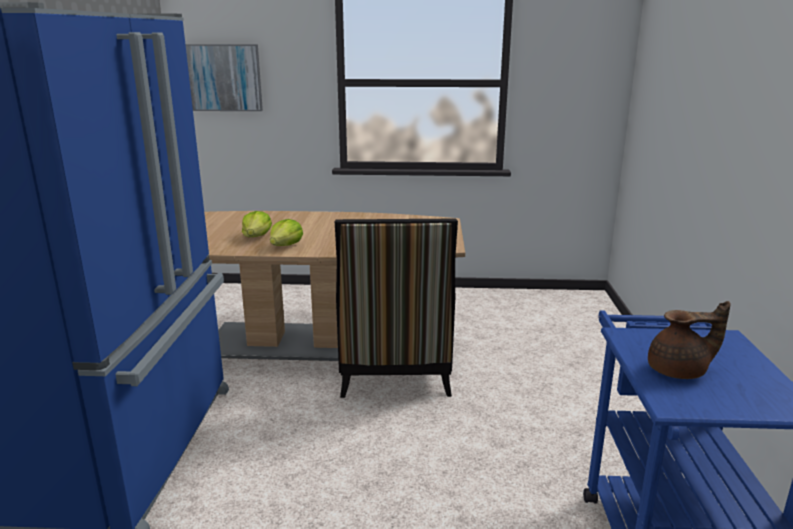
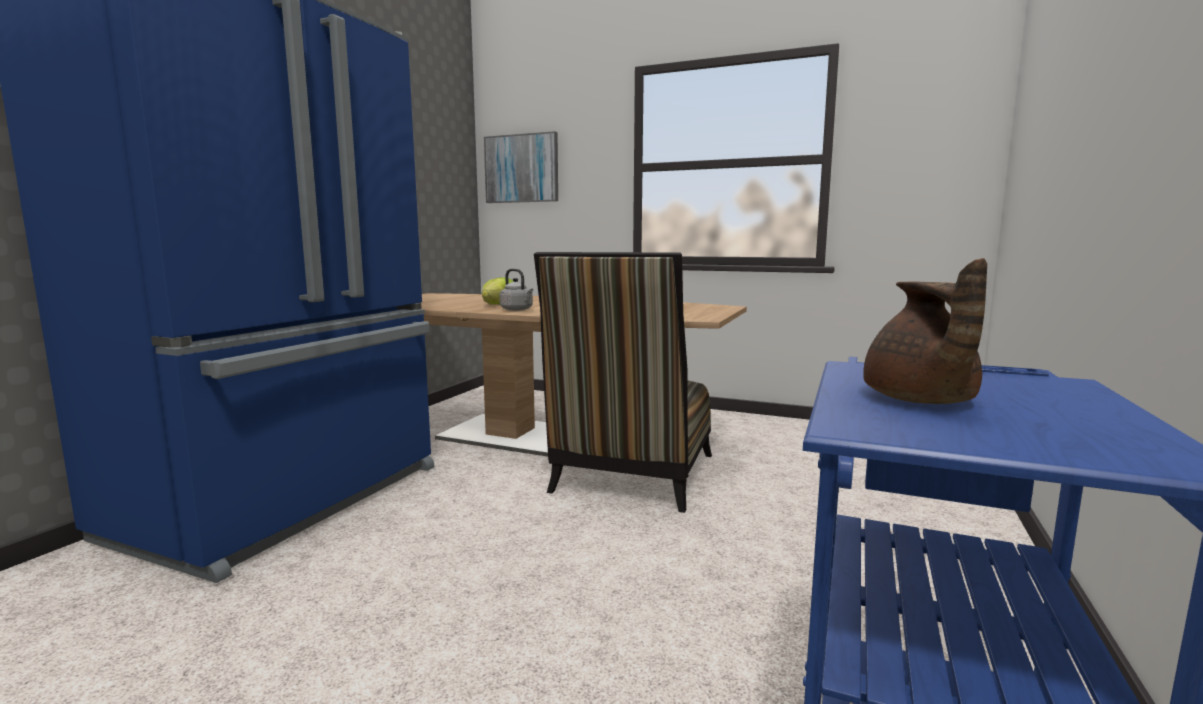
camera: 20 degrees right, 10 degrees down
(286, 246) = (517, 310): lettuce -> grey kettle
(679, 371) = (919, 400): brown teapot -> brown teapot turned 75 degrees clockwise

